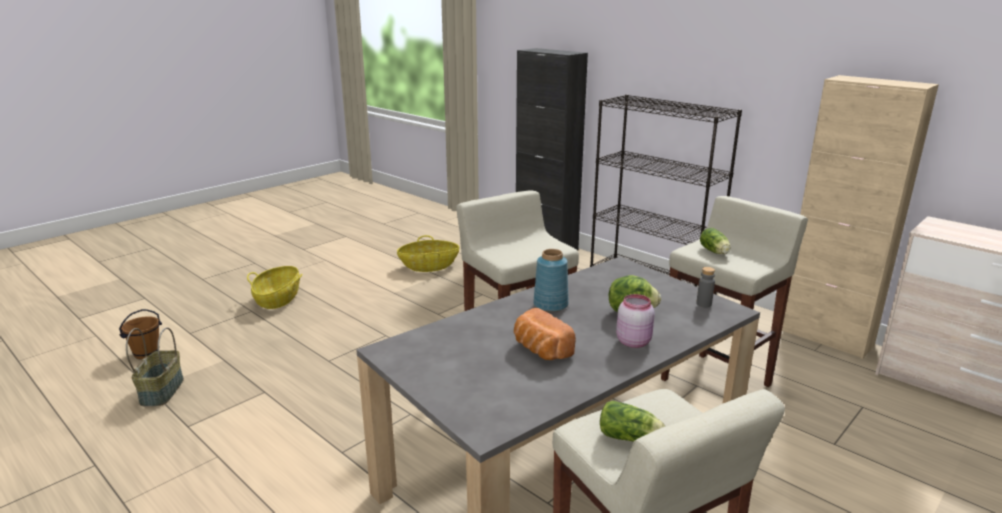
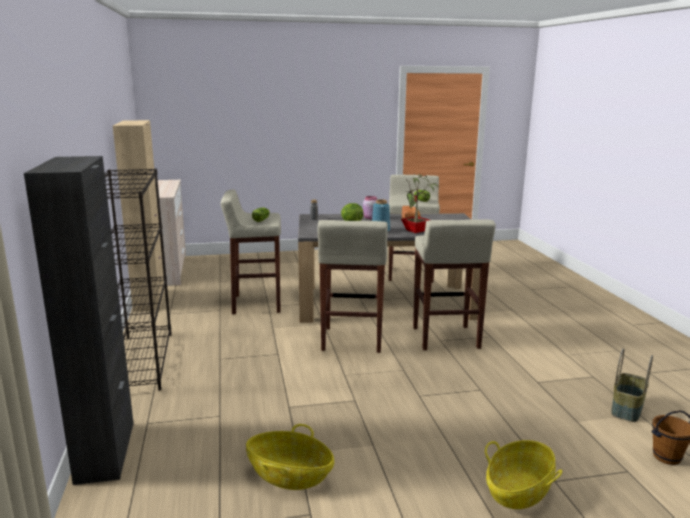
camera: 145 degrees left, 5 degrees down
(405, 420) = (445, 338): none -> beige stool
(495, 322) = (416, 231): none -> potted plant

